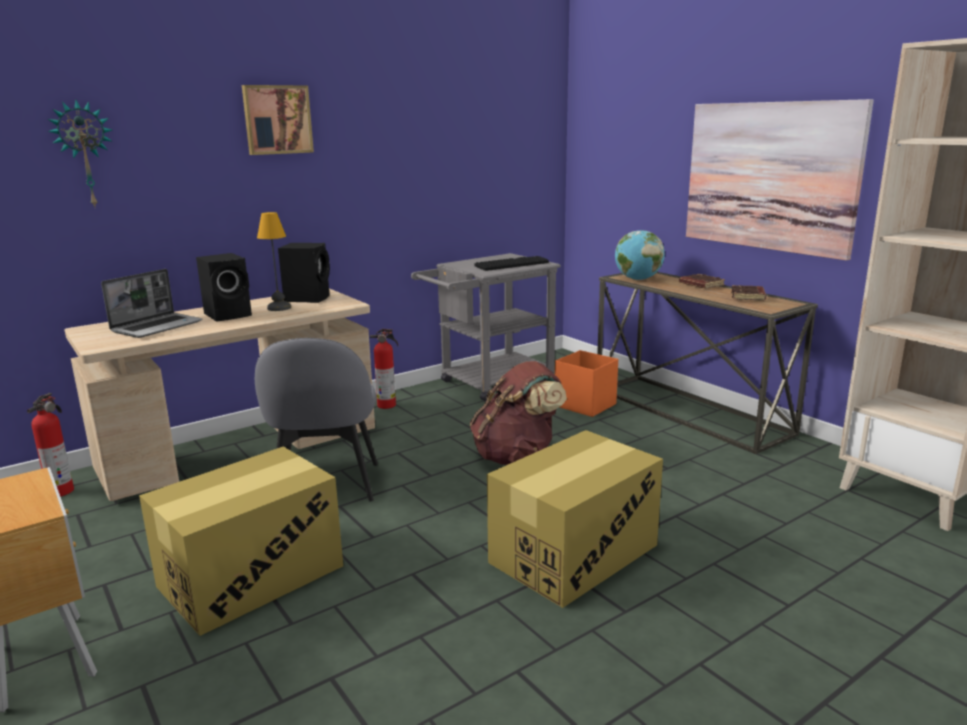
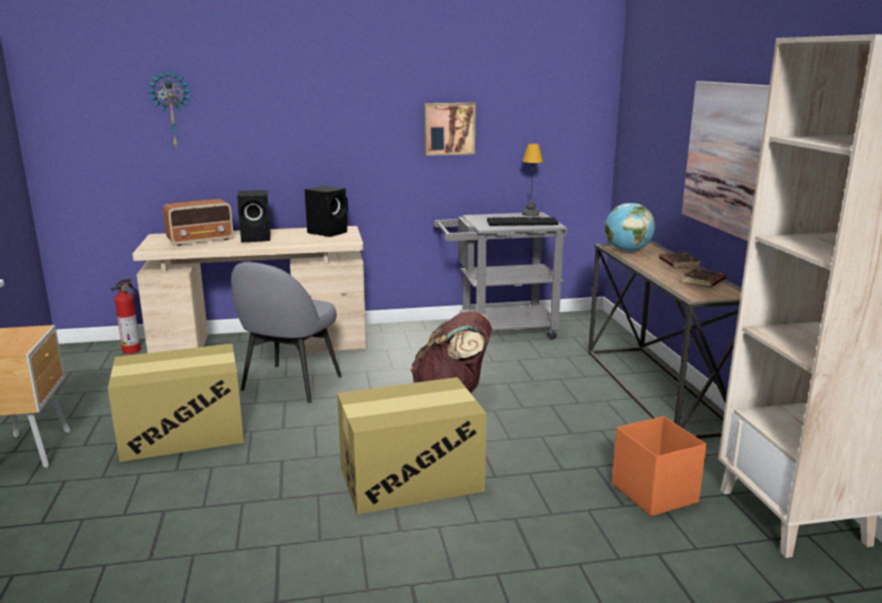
camera: 25 degrees right, 0 degrees up
(157, 327) = (201, 241): laptop -> radio
(277, 120) = (321, 85): picture -> picture (449, 128)
(279, 308) = (297, 237): table lamp -> table lamp (530, 214)
(388, 405) = (398, 332): fire extinguisher -> none
(584, 405) = (561, 364): orange storage box -> orange storage box (654, 492)

